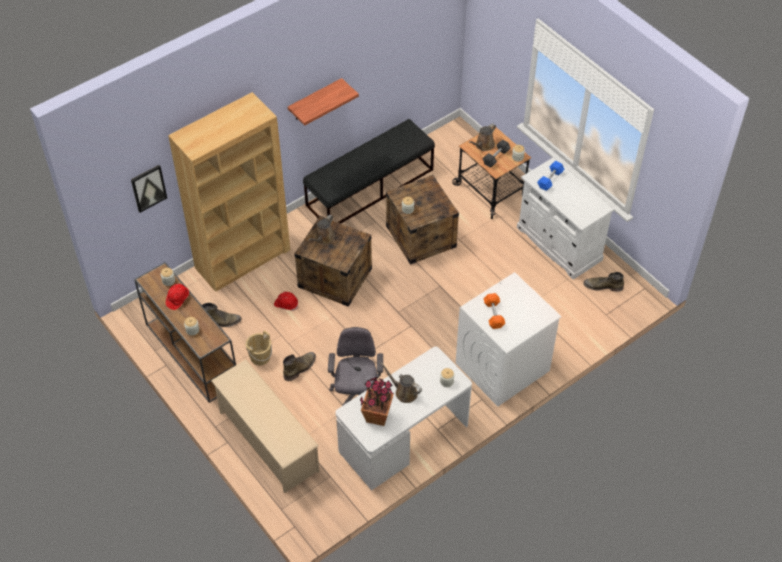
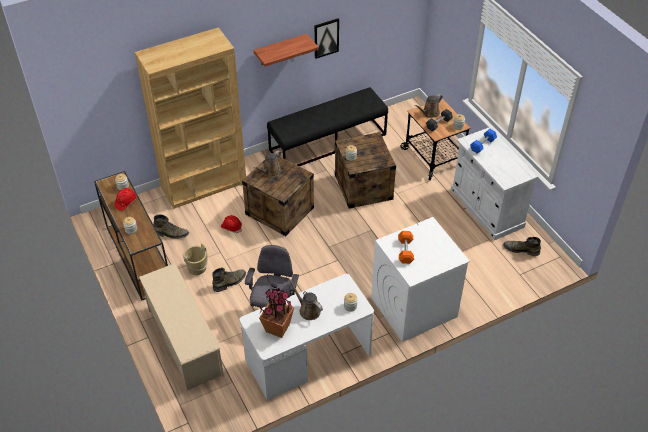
camera: 10 degrees right, 5 degrees down
(148, 188) = (116, 100): picture -> picture (326, 38)

